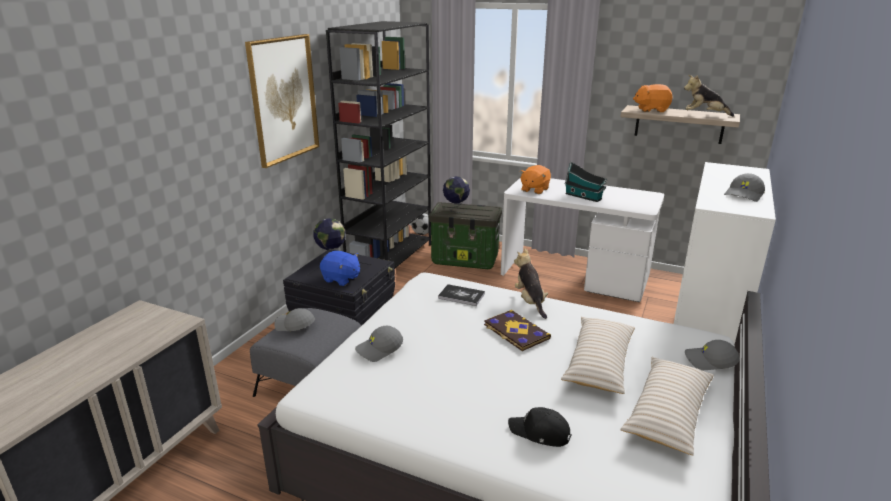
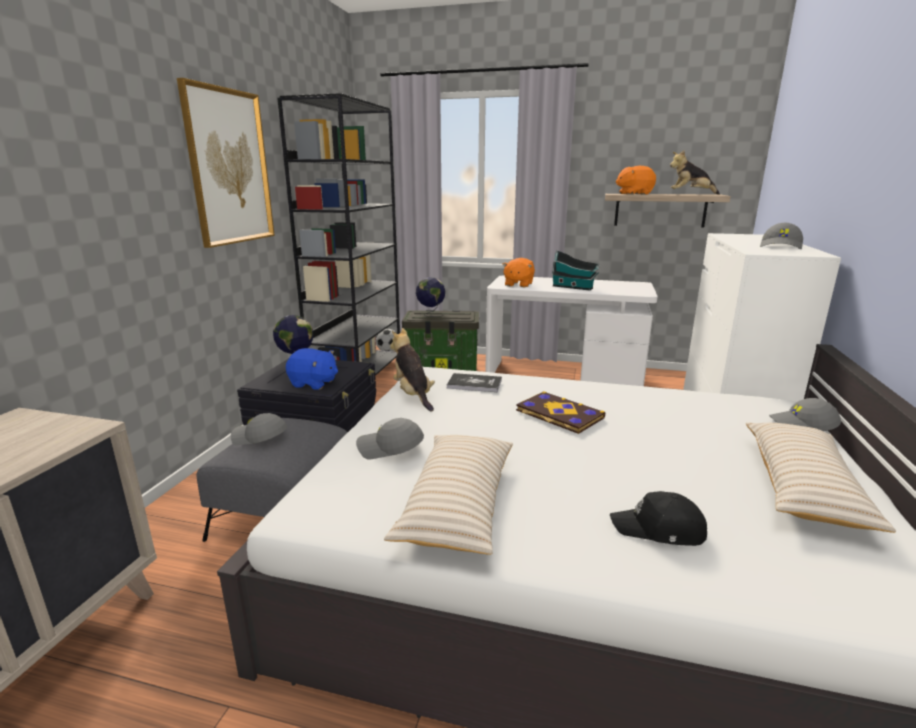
camera: 10 degrees left, 5 degrees down
(379, 349) = (389, 448): grey cap -> grey cap turned 45 degrees clockwise
(530, 302) = (558, 384): plush toy -> plush toy (413, 395)
(599, 363) = (678, 439): beige pillow -> beige pillow (458, 504)

